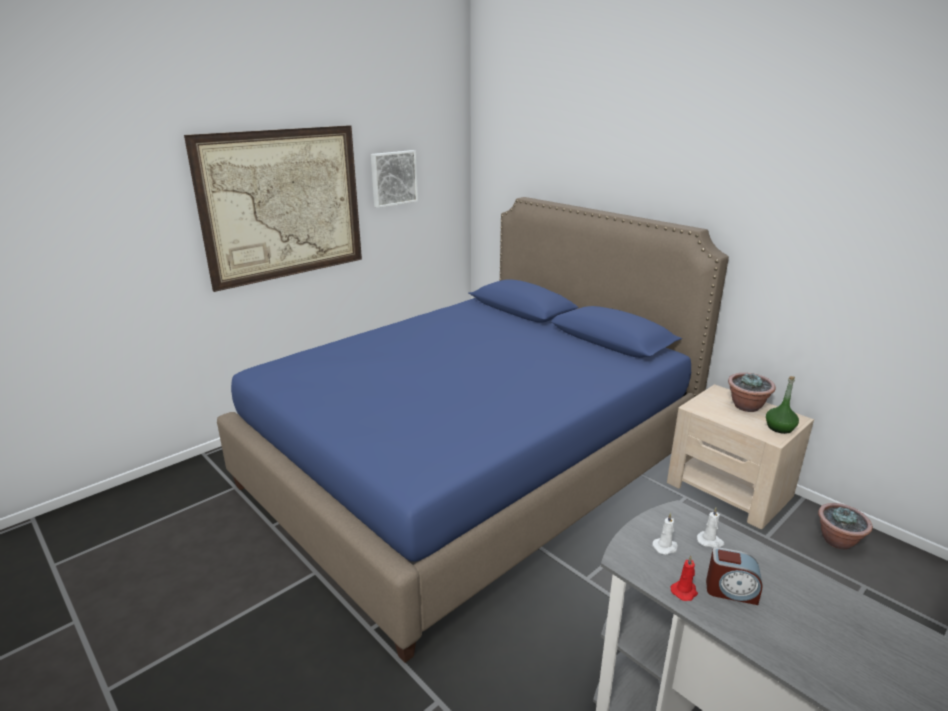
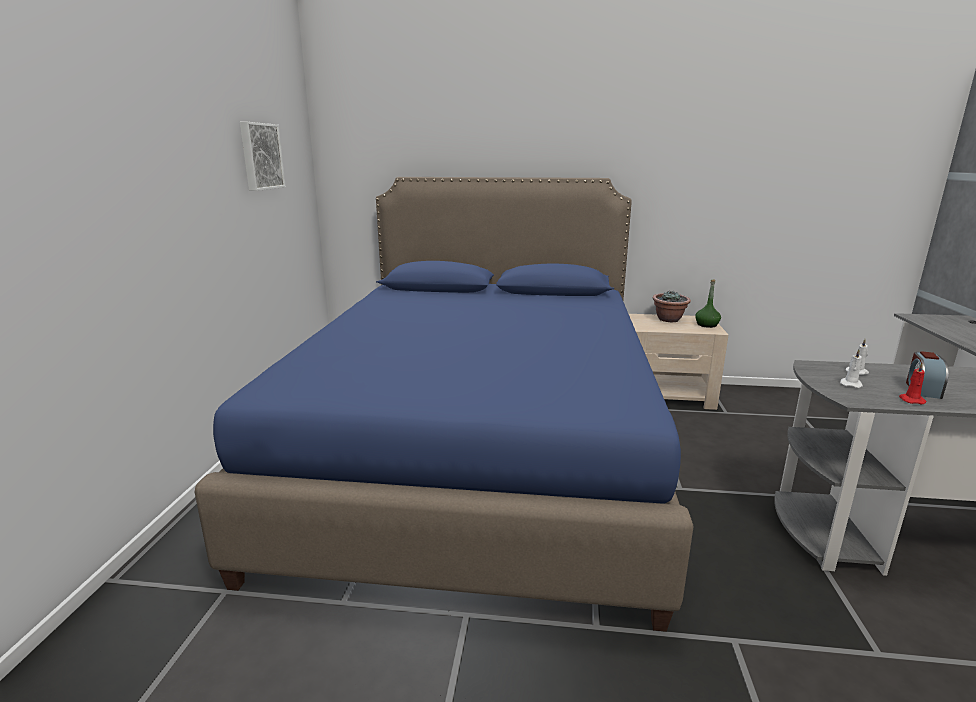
camera: 40 degrees left, 5 degrees down
(283, 205) = (165, 177): picture -> none
(731, 591) = (922, 389): alarm clock -> alarm clock turned 135 degrees clockwise
(838, 541) = (757, 399): potted plant -> none

